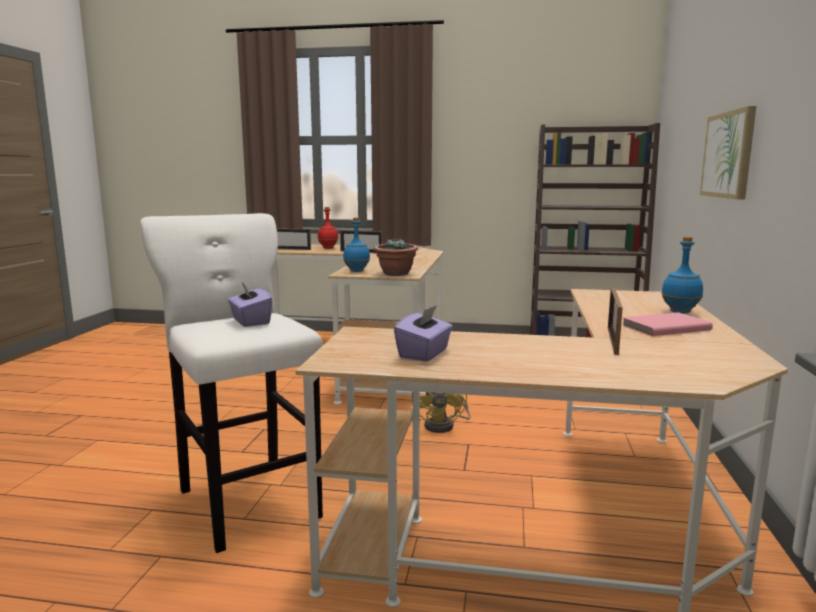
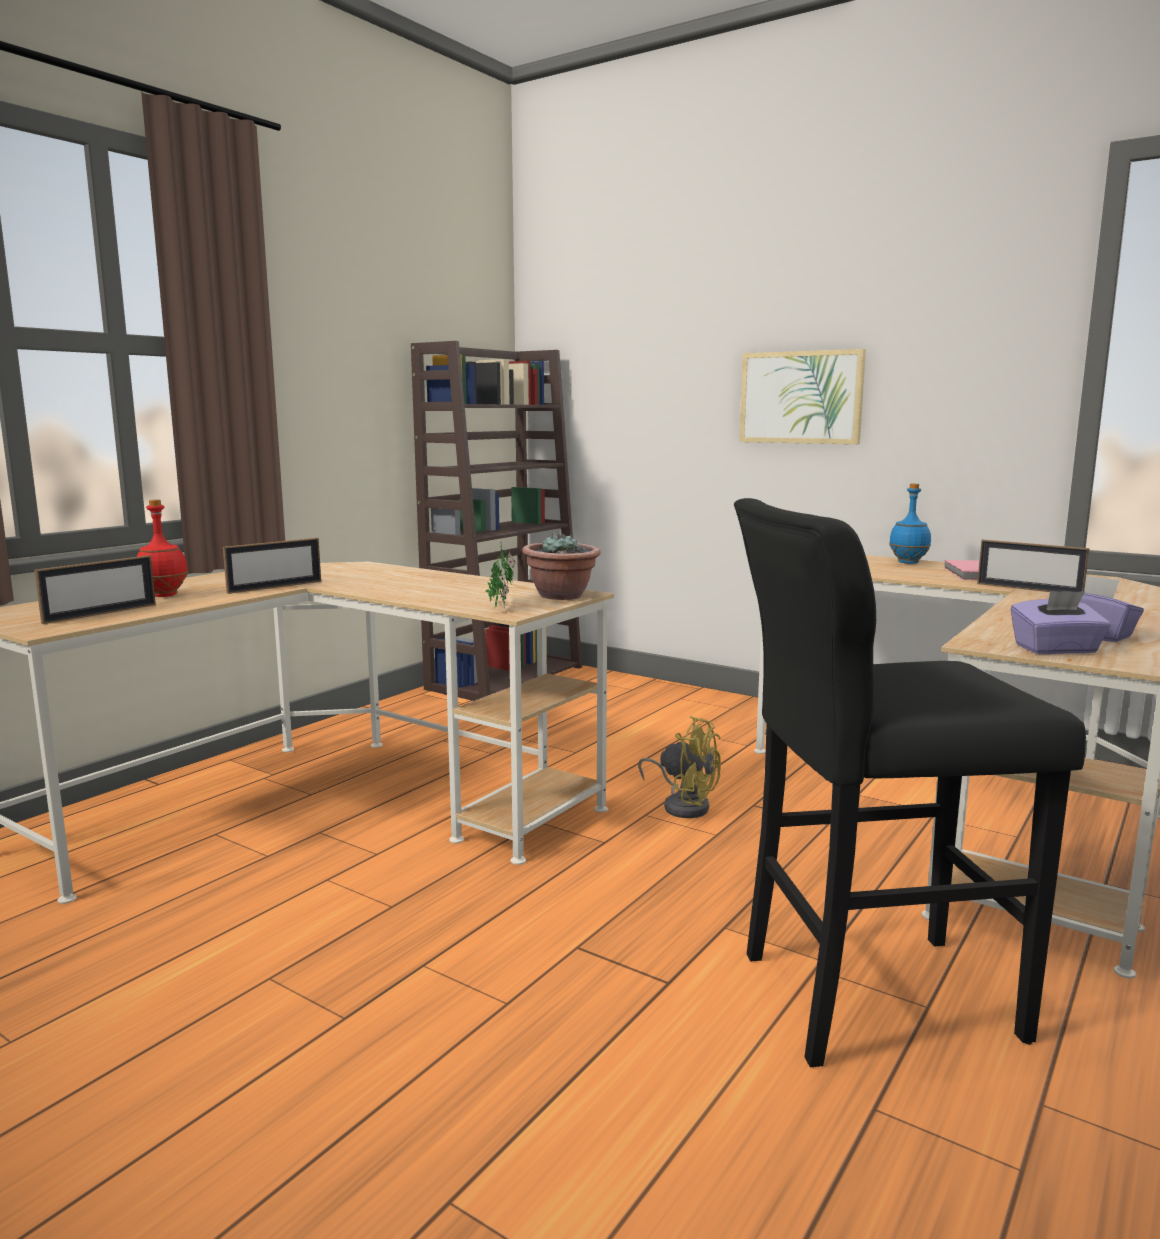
camera: 65 degrees left, 0 degrees up
(247, 499) = (865, 997): white stool -> black stool
(250, 321) = (909, 677): purple tissue box -> purple tissue box (1056, 650)
(357, 271) = (499, 606): blue bottle -> potted plant

